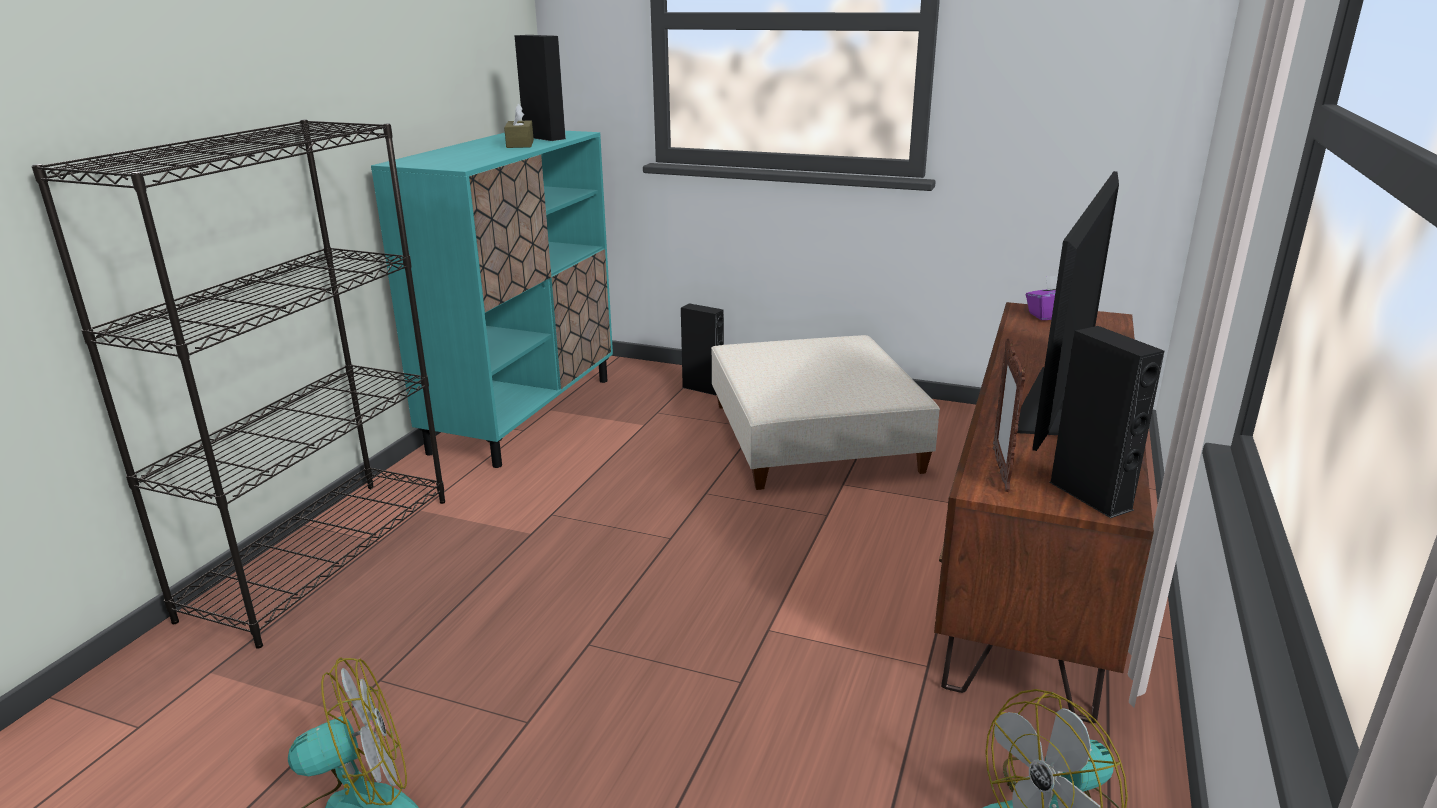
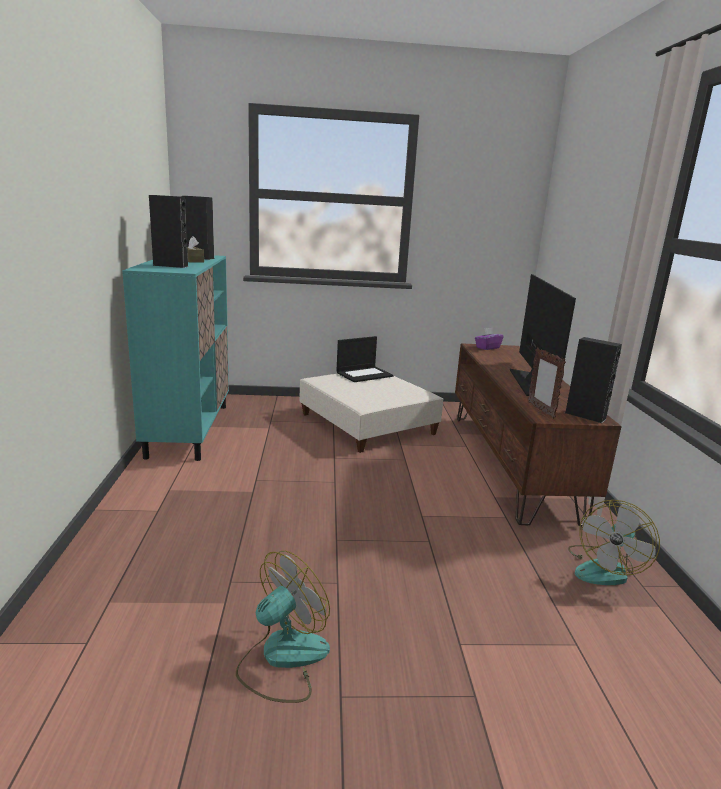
camera: 25 degrees left, 5 degrees down
(323, 555) = (125, 524): black bookcase -> none
(703, 388) = (286, 406): black speaker -> black speaker (170, 266)
(829, 346) = (364, 374): none -> laptop

